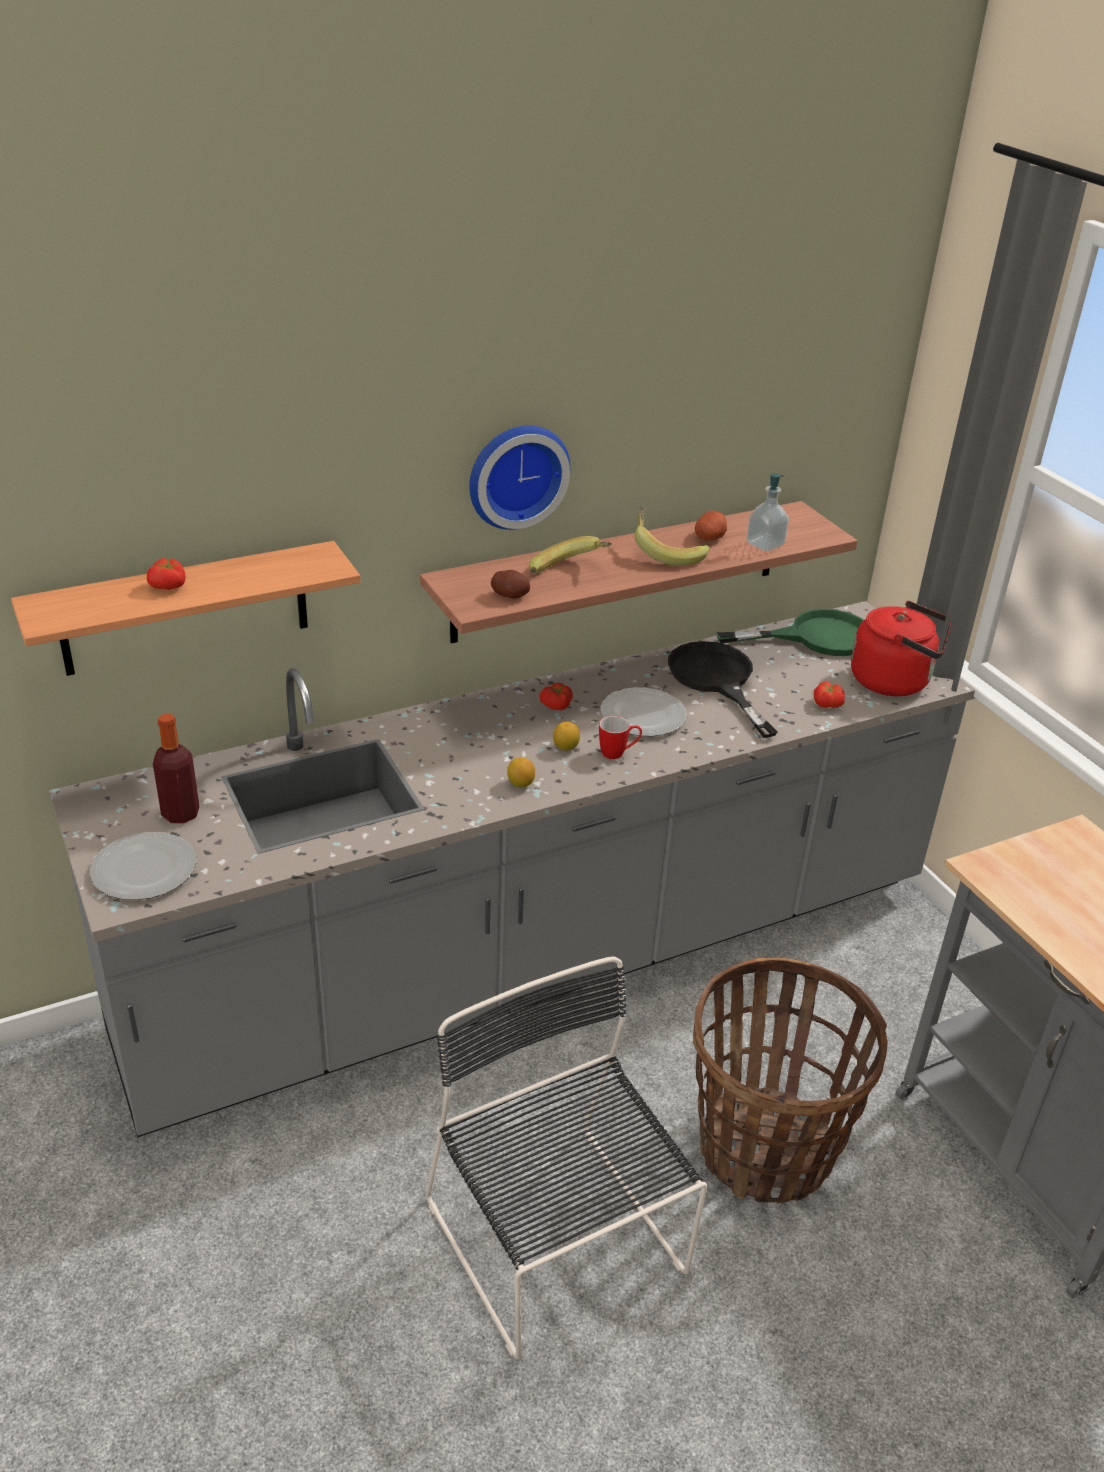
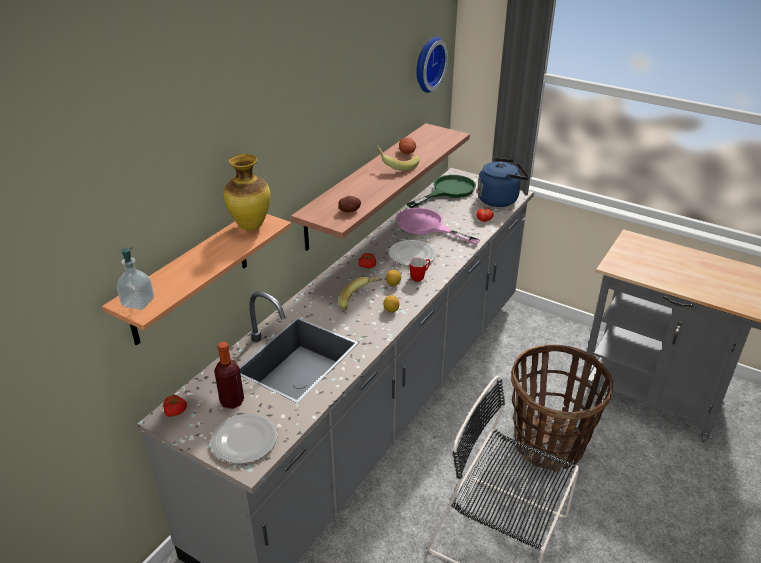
camera: 30 degrees left, 0 degrees up
(169, 586) = (193, 264): tomato -> tomato (176, 411)
(299, 563) = (251, 227): none -> vase
(516, 474) = (324, 143): wall clock -> wall clock (427, 64)
(570, 572) = (364, 189): banana -> banana (360, 301)
(716, 680) = (427, 226): black frying pan -> pink frying pan
(765, 544) = (434, 148): soap dispenser -> soap dispenser (138, 303)
(895, 681) = (500, 199): red kettle -> blue kettle

